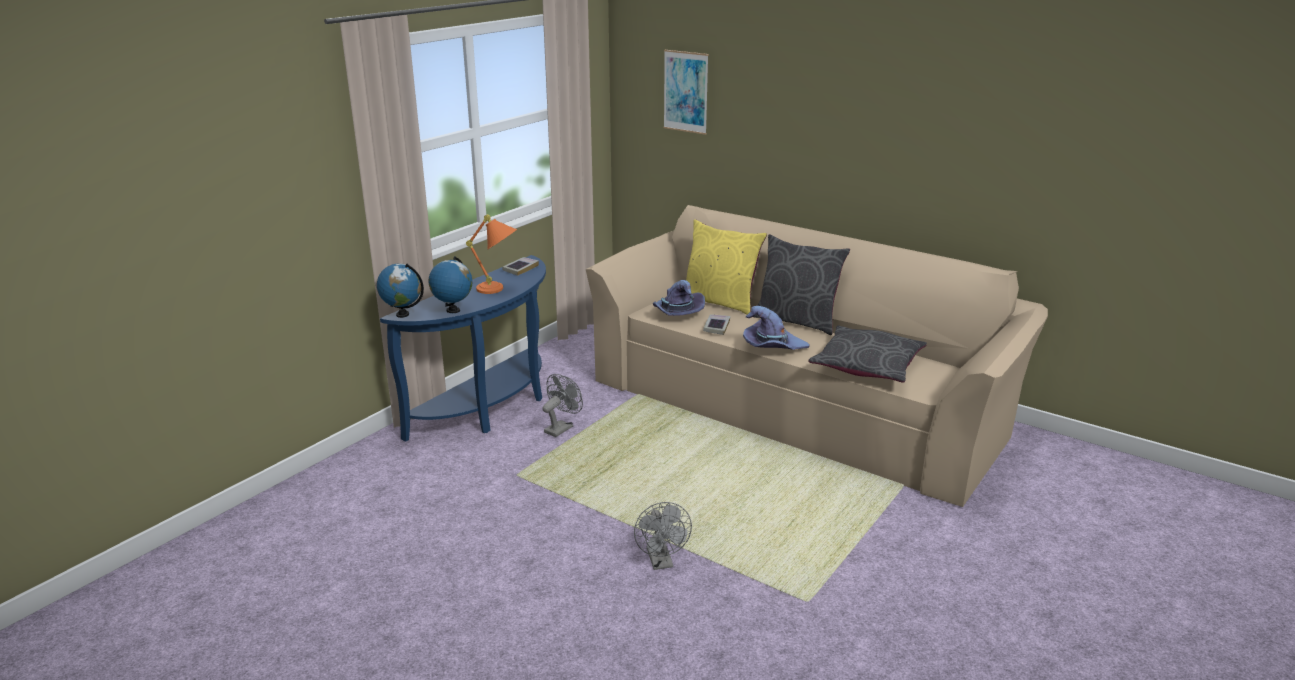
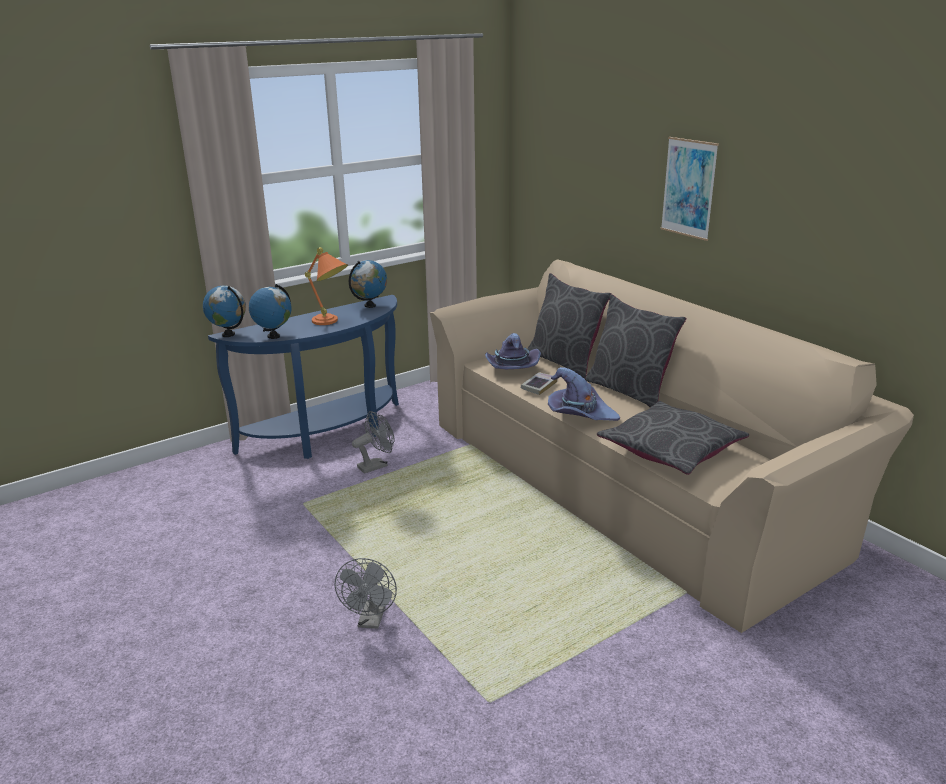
camera: 20 degrees right, 0 degrees up
(520, 269) = (370, 306): book -> globe
(685, 92) = (568, 142): picture -> picture (689, 188)
(720, 302) = (565, 362): yellow pillow -> grey pillow

